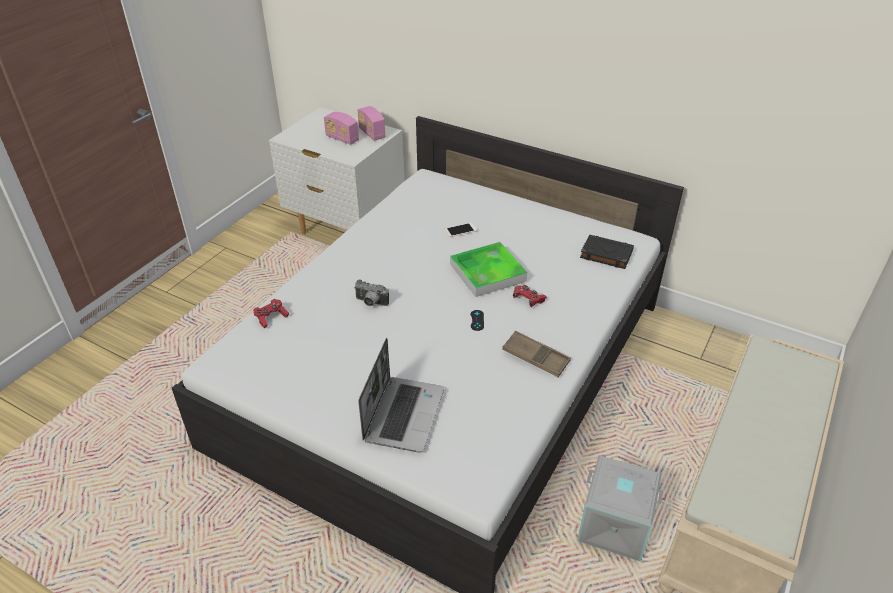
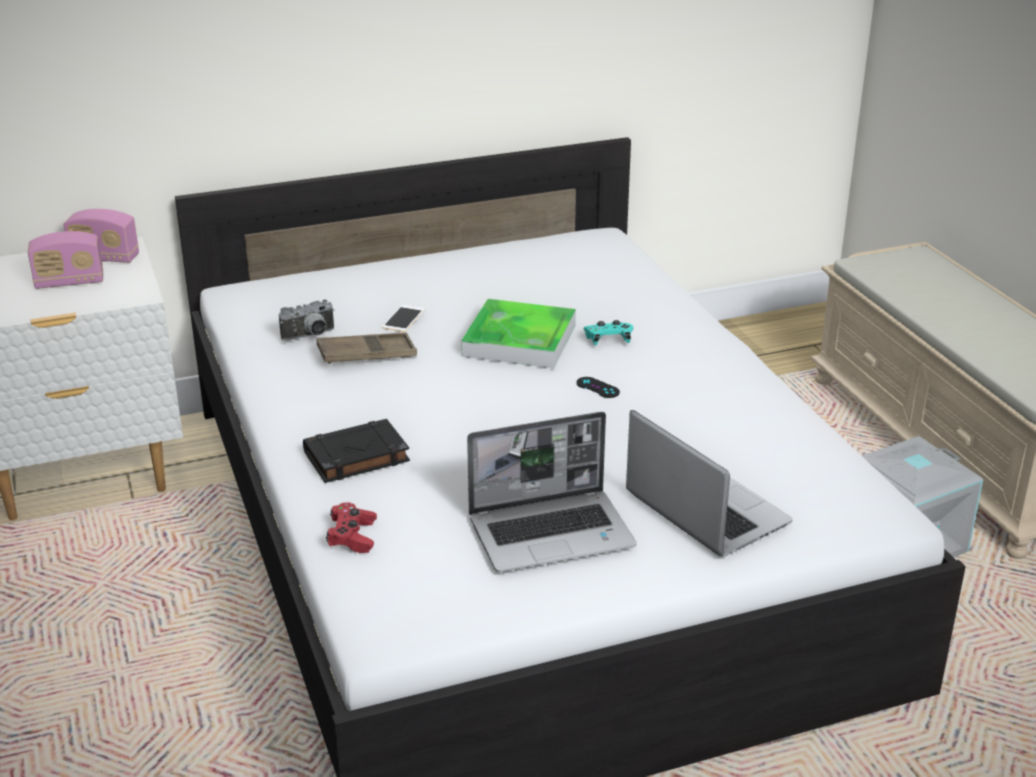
camera: 50 degrees left, 10 degrees down
(331, 373) = (552, 532): none -> laptop
(370, 303) = (447, 445): camera -> camera (310, 336)
(528, 299) = (608, 340): red game controller -> turquoise game controller
(535, 357) = (717, 382): brown tray -> brown tray (367, 354)
(605, 254) = (599, 262): black book -> black book (355, 457)

